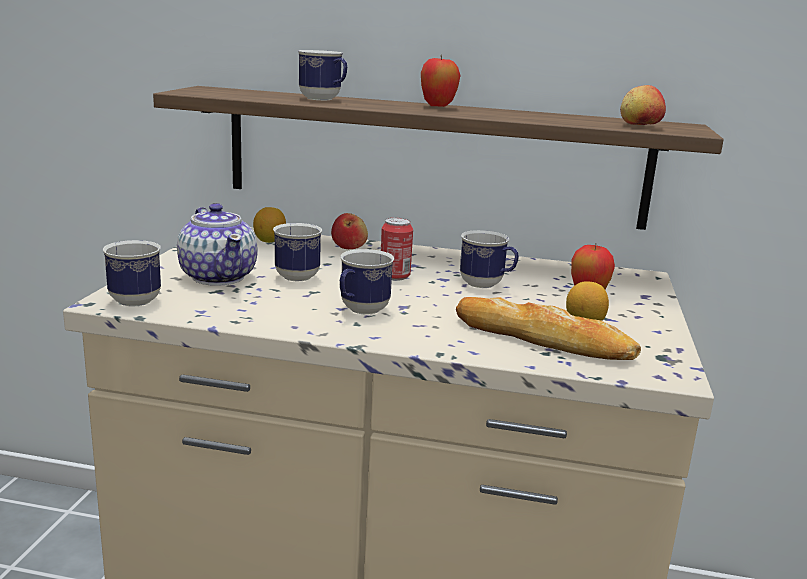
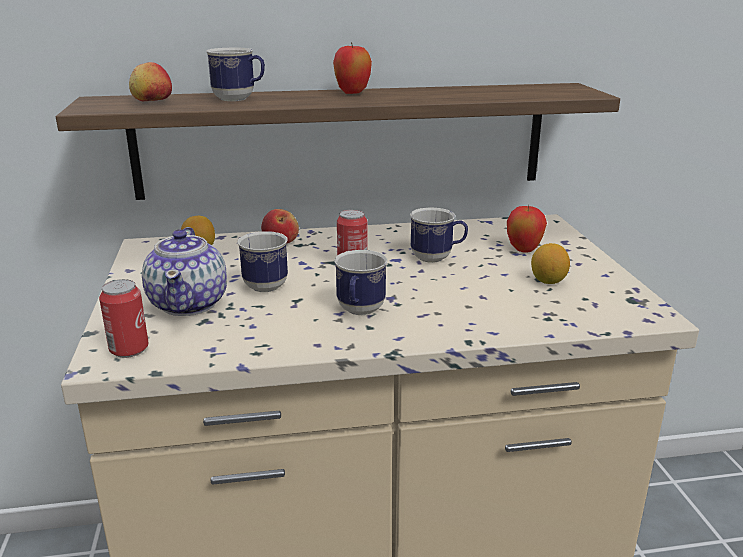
camera: 20 degrees left, 5 degrees up
(136, 298) = (129, 349): mug -> can
(218, 276) = (189, 303): teapot -> teapot turned 45 degrees clockwise
(542, 339) = (532, 305): bread -> none
(639, 126) = (542, 93): apple -> apple (152, 102)

